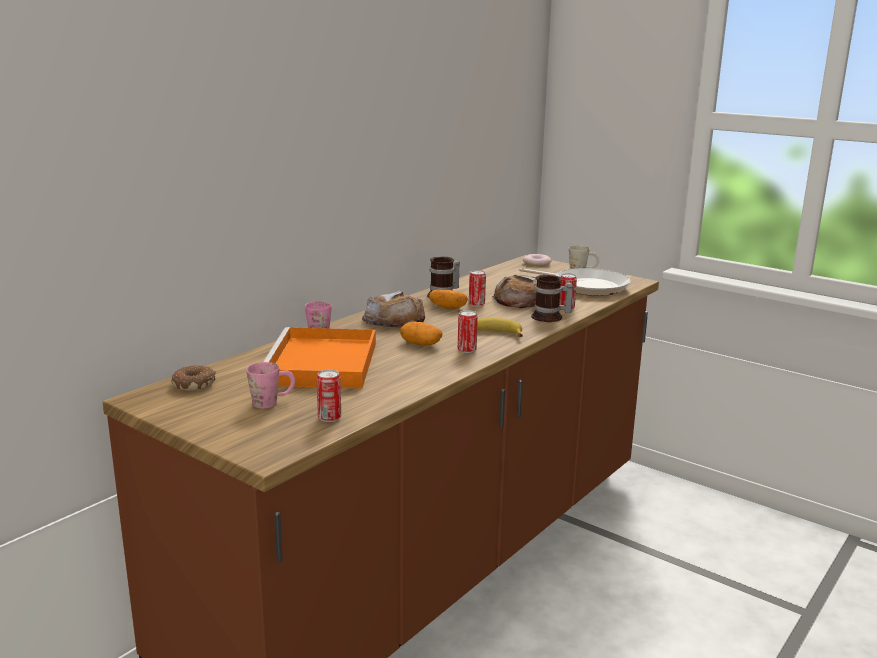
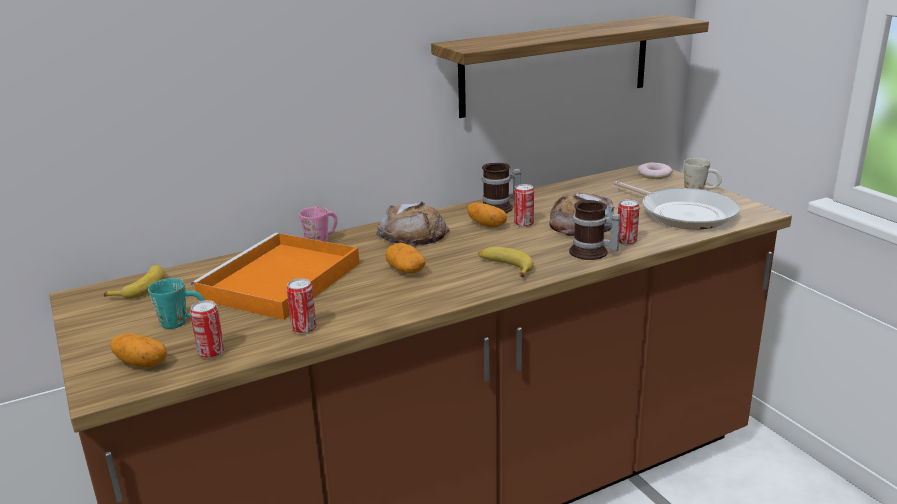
camera: 25 degrees right, 5 degrees up
(194, 384) = (141, 287): donut -> banana
(272, 402) = (182, 322): pink mug -> turquoise mug
(276, 433) = (142, 363): none -> potato
(464, 174) = (556, 65): none -> shelf
(467, 350) = (447, 286): can -> can (304, 329)

